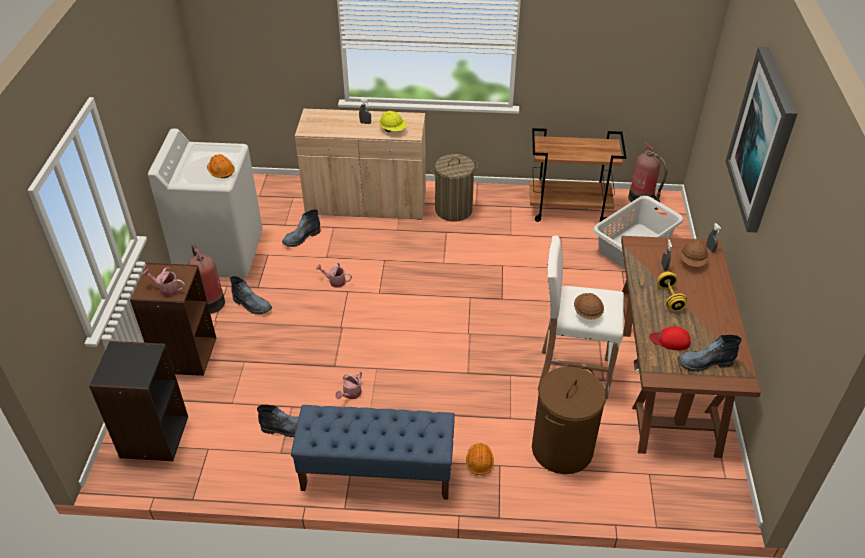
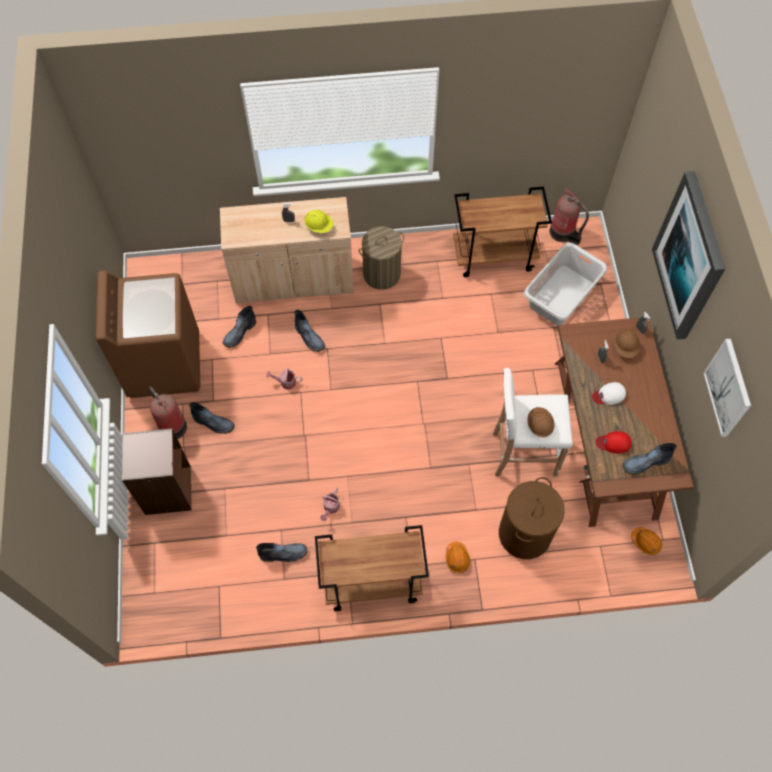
camera: 10 degrees left, 20 degrees up
(153, 436) = (166, 582): black bookcase -> none
(166, 289) = (152, 463): watering can -> none
(220, 252) = (164, 363): white washing machine -> brown washing machine
(221, 171) = (164, 316): orange hard hat -> orange hard hat (646, 542)
(369, 250) = (310, 338): none -> boot
(376, 472) = (371, 584): blue bench -> brown cart
(669, 298) = (609, 395): yellow dumbbell -> white cap
(800, 243) = (728, 388): none -> picture

